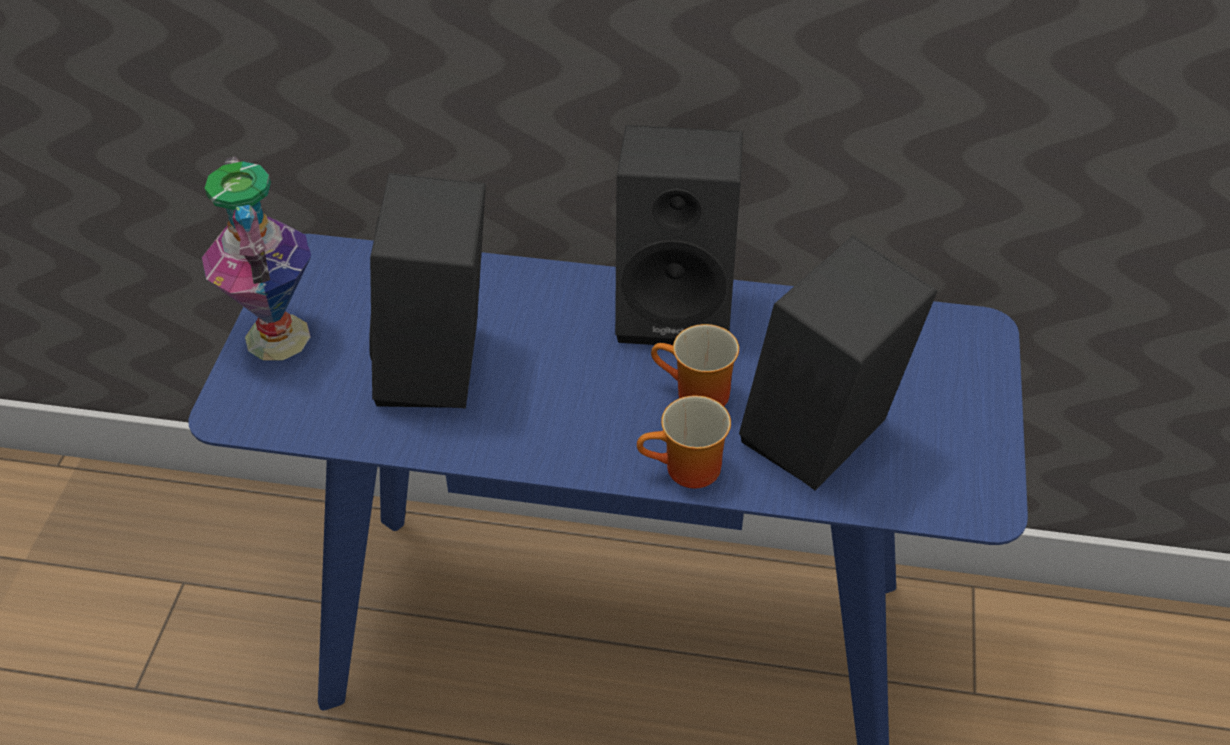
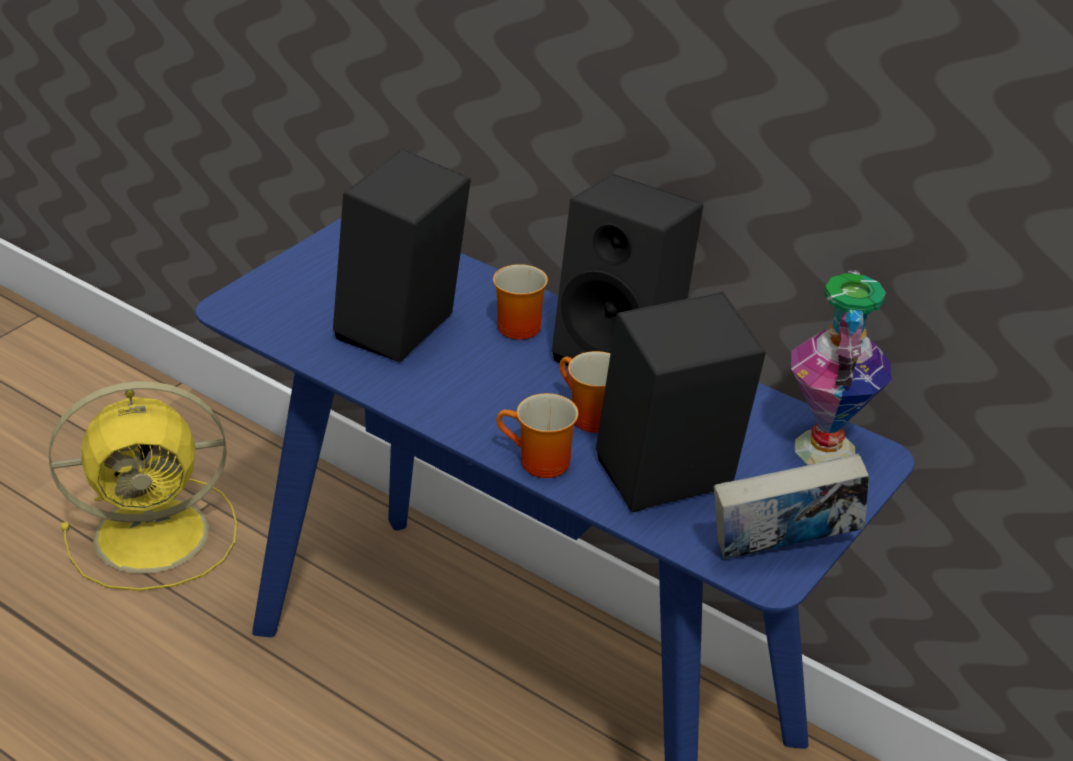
camera: 25 degrees right, 10 degrees down
(148, 642) = (157, 534): none -> yellow fan
(279, 337) = (302, 273): vase -> vase (826, 449)
(548, 313) = (515, 324): none -> mug
(976, 474) = (782, 552): none -> book

